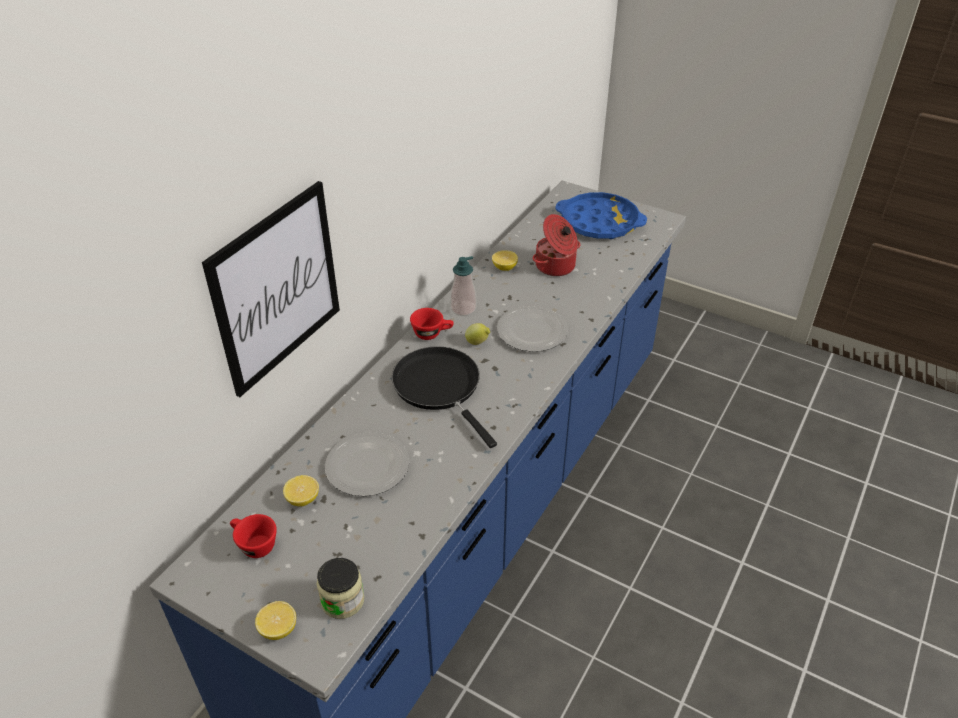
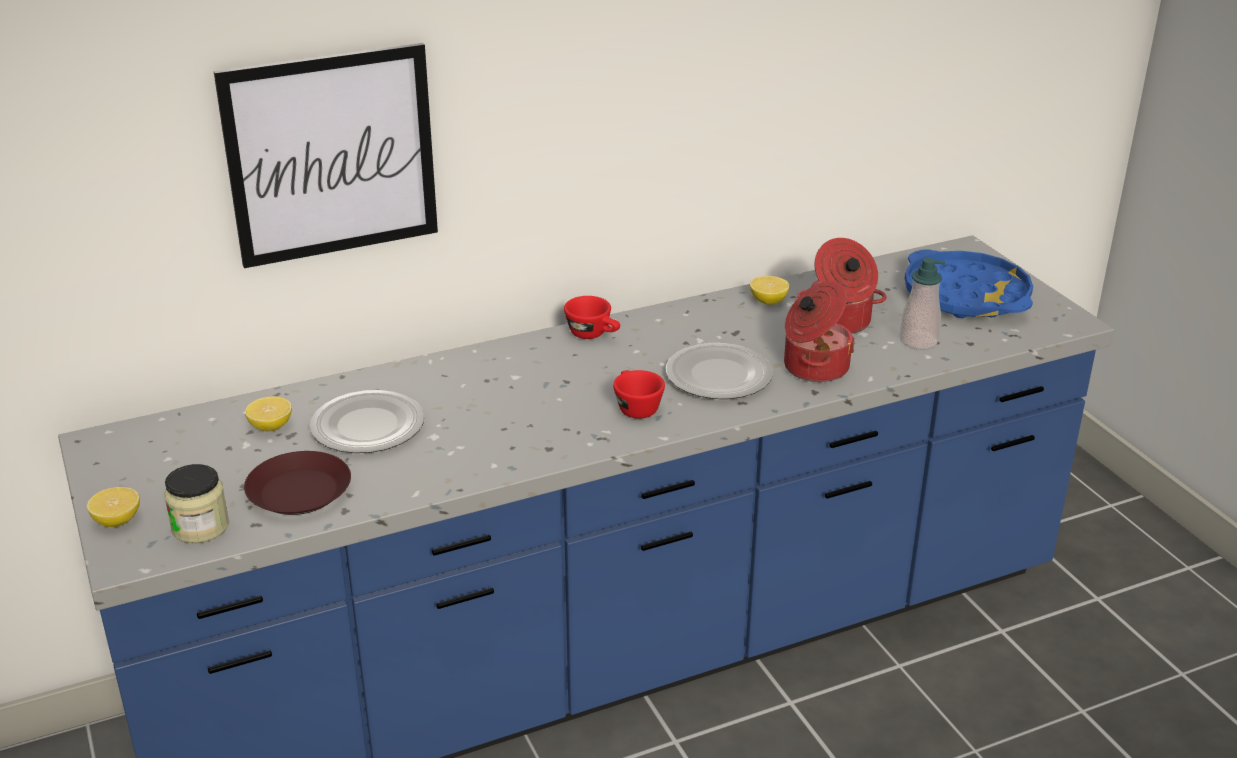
camera: 35 degrees right, 10 degrees down
(253, 545) = (180, 443): red cup -> red cup (635, 407)
(377, 538) = (298, 491): none -> brown plate
(440, 387) = (536, 388): black frying pan -> none
(463, 309) = (662, 324): soap dispenser -> soap dispenser (918, 341)
(478, 343) = (636, 362): lemon -> none
(574, 303) = (814, 367): none -> cooking pot

